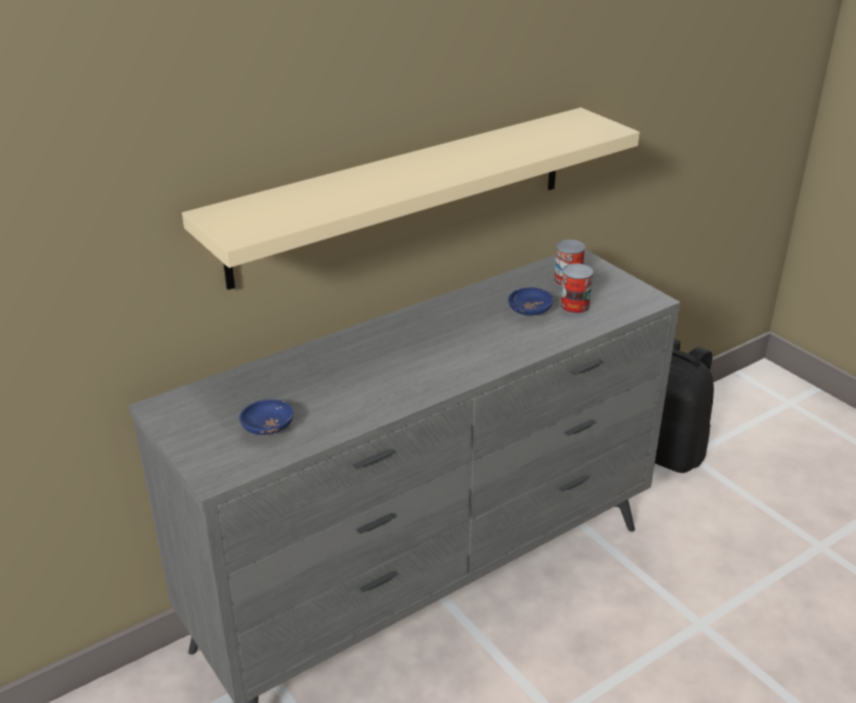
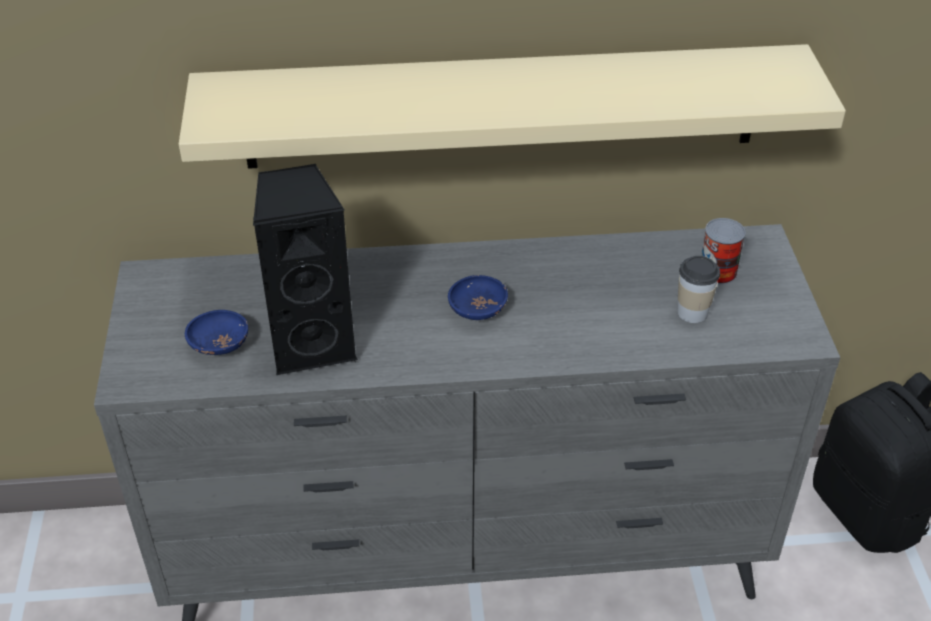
camera: 30 degrees right, 10 degrees up
(339, 404) = (312, 344): none -> black speaker
(530, 312) = (629, 301): blue bowl -> blue bowl (477, 310)
(574, 306) = (692, 313): can -> cup

